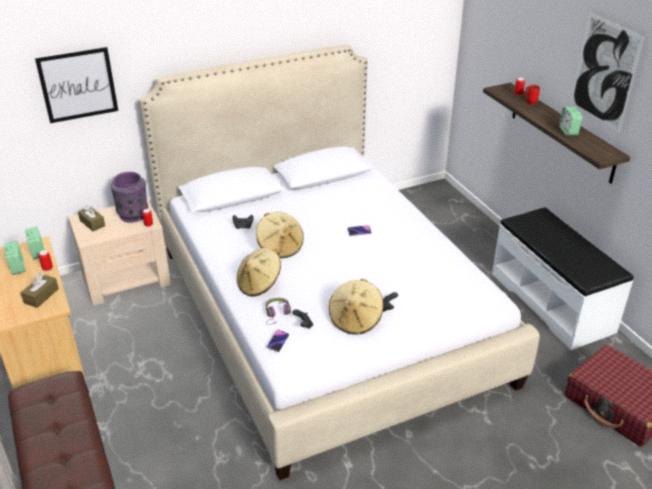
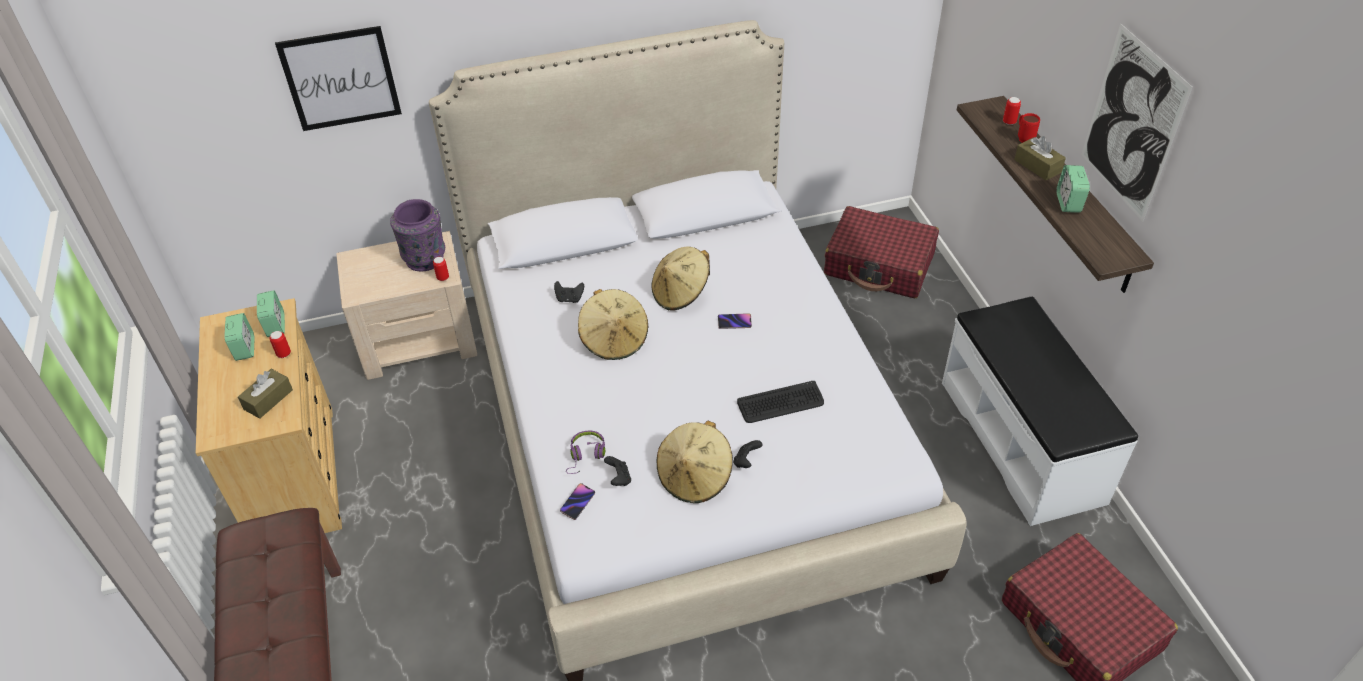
camera: 10 degrees right, 10 degrees up
(92, 223) = (367, 268): brown tissue box -> brown tissue box (1037, 166)
(259, 284) = (572, 401): beige hat -> beige hat (680, 293)
(402, 273) = (780, 403): none -> keyboard
(434, 211) = (879, 265): none -> red suitcase

